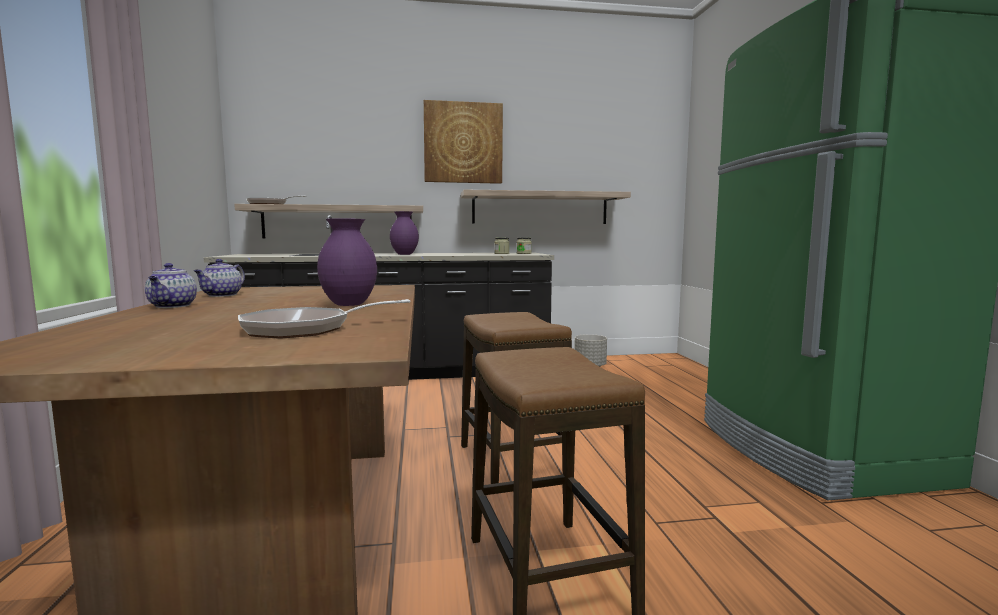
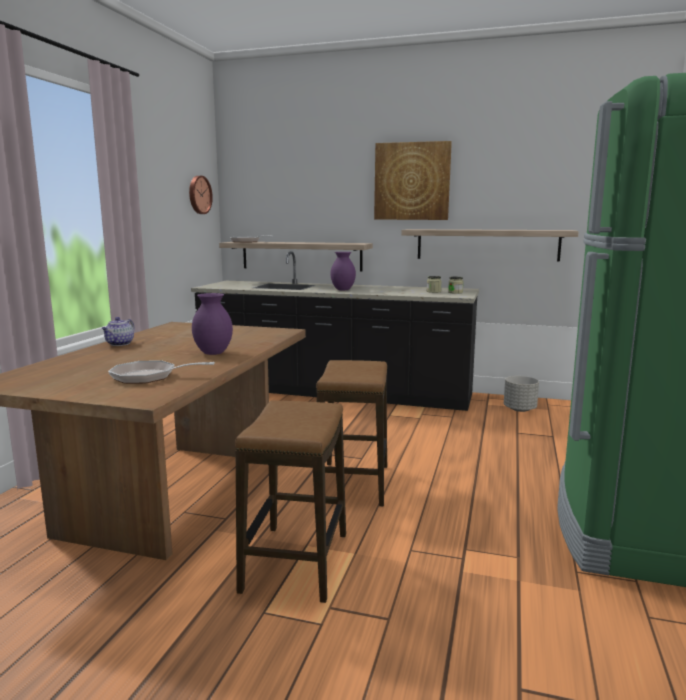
camera: 25 degrees right, 5 degrees up
(205, 142) = (199, 195): none -> wall clock
(221, 295) = (161, 333): teapot -> none

